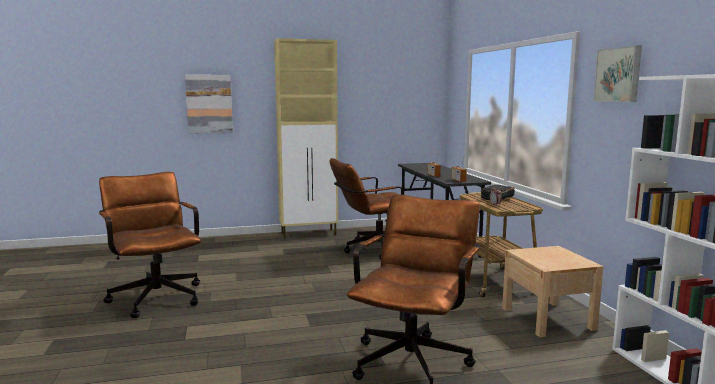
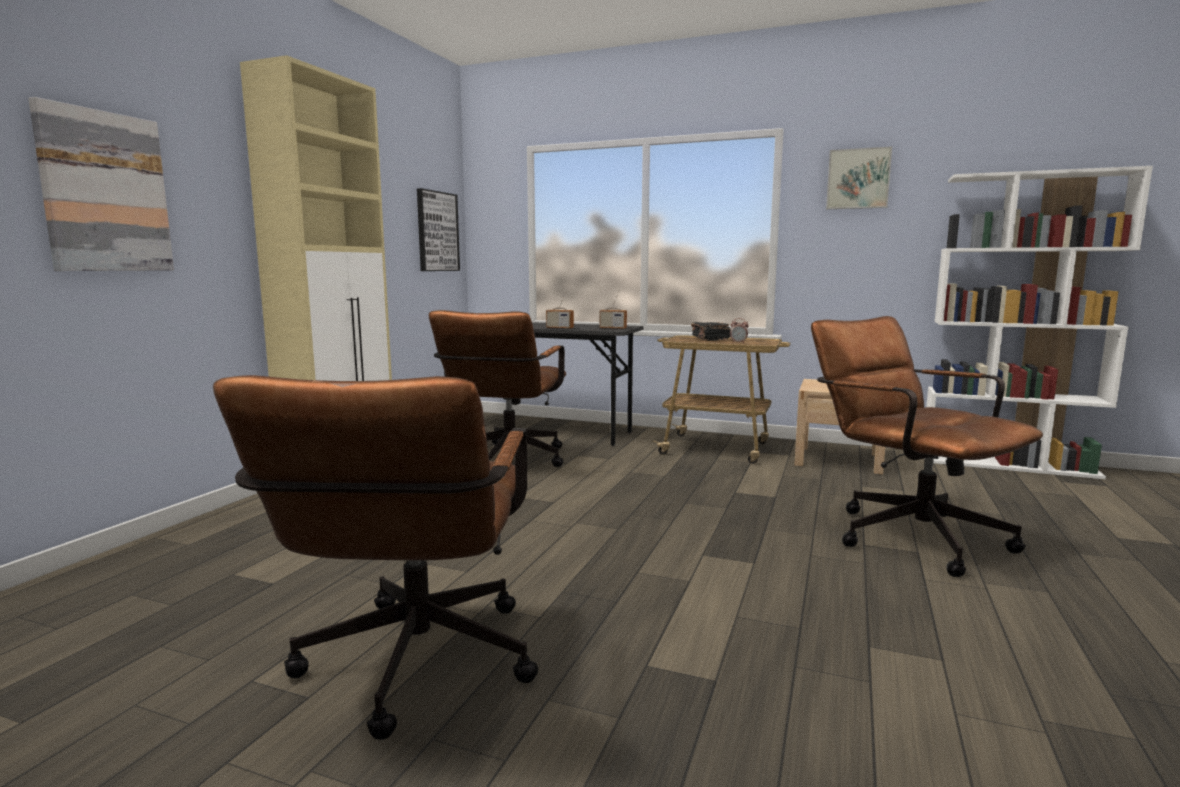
camera: 55 degrees left, 0 degrees up
(155, 295) = (412, 671): brown office chair -> brown office chair turned 90 degrees counterclockwise
(415, 107) = (437, 231): none -> picture

